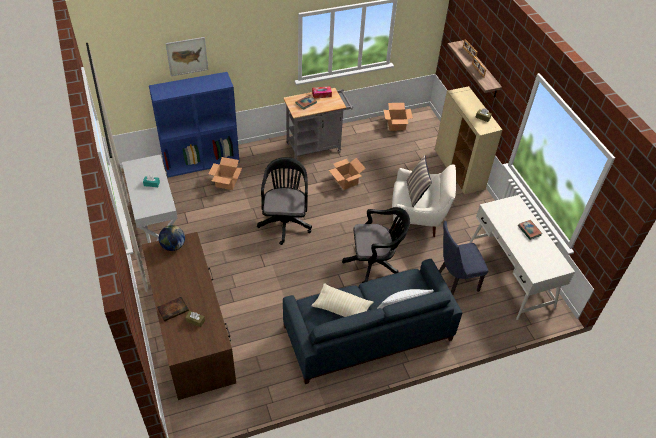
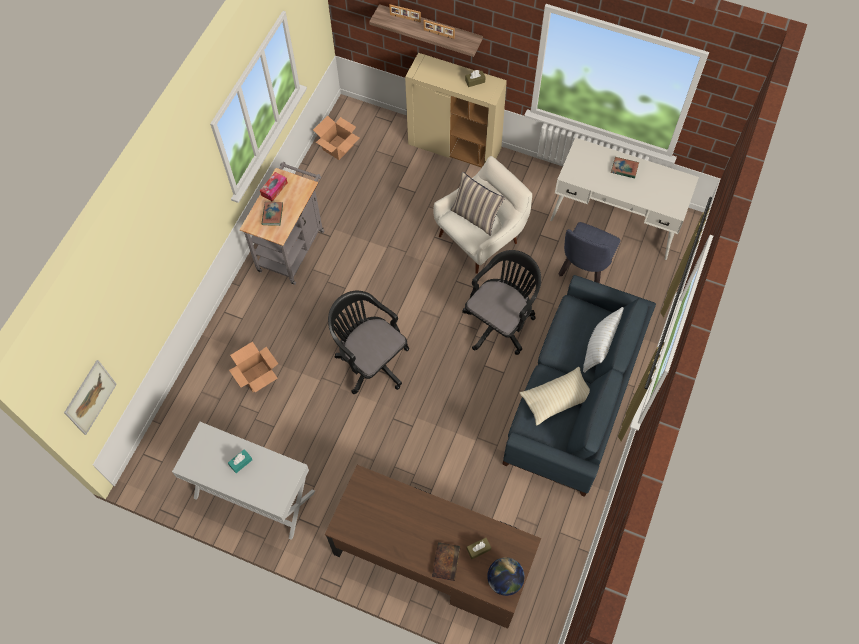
camera: 45 degrees left, 15 degrees up
(173, 246) = (356, 503): globe -> globe (504, 580)
(187, 56) = (134, 287): picture -> picture (90, 397)
(202, 161) = (199, 378): blue bookcase -> none
(346, 181) = (371, 259): cardboard box -> none

